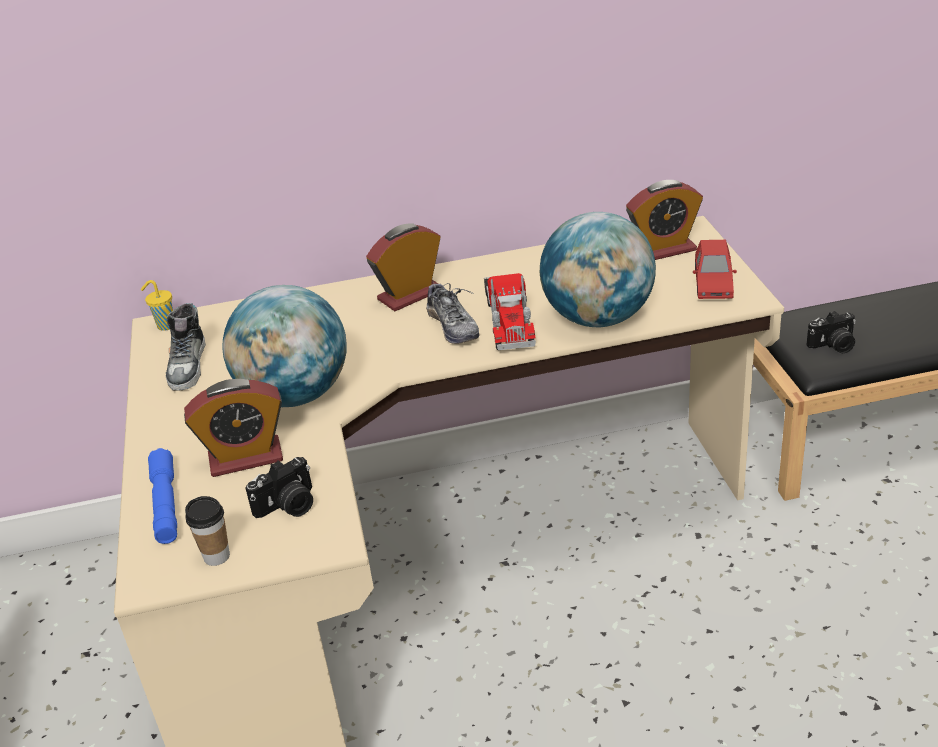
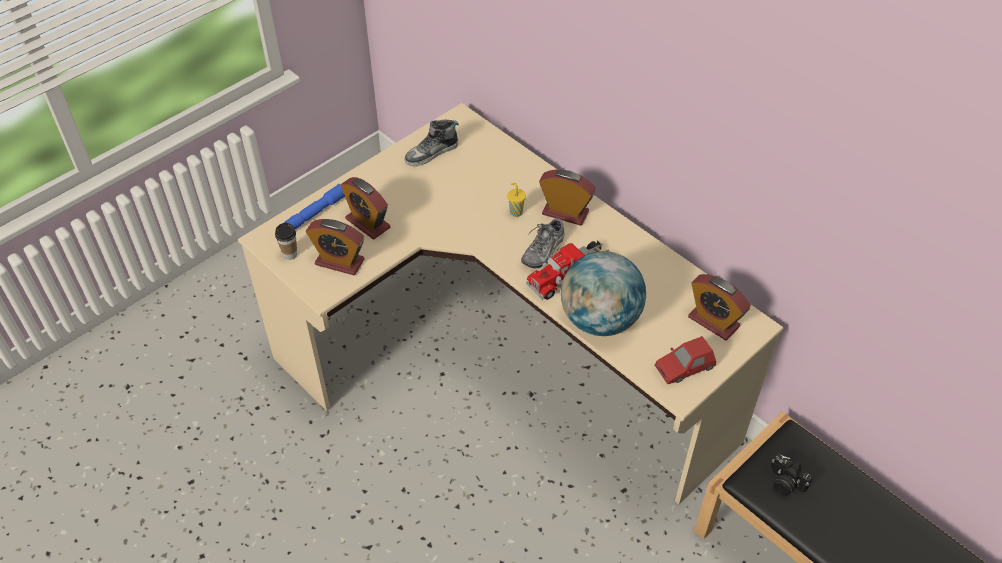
camera: 55 degrees right, 15 degrees up
(165, 326) = (462, 120): yellow cup -> yellow cup (515, 211)
(288, 506) = (339, 262): camera -> alarm clock
(295, 395) = (432, 214): globe -> none

